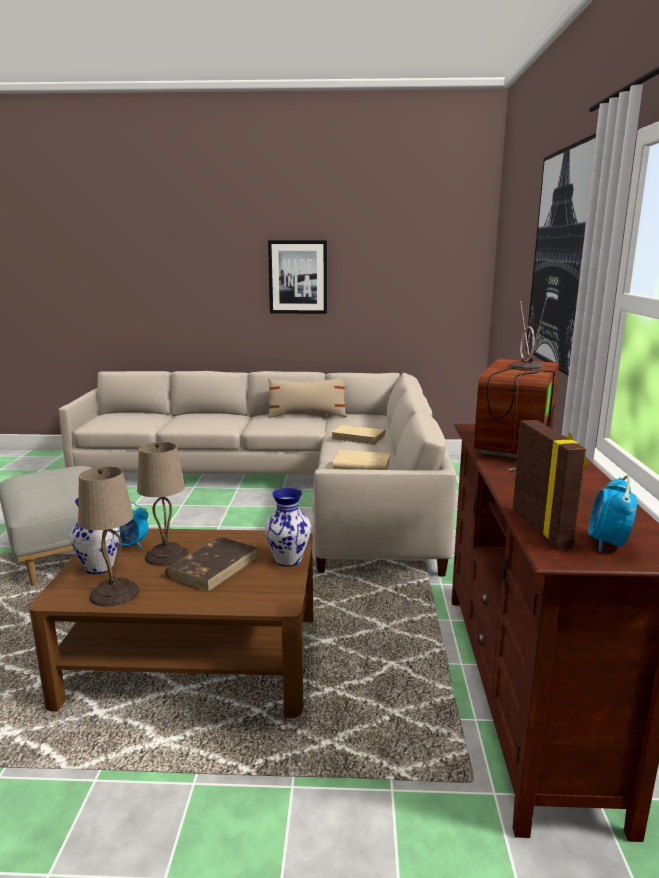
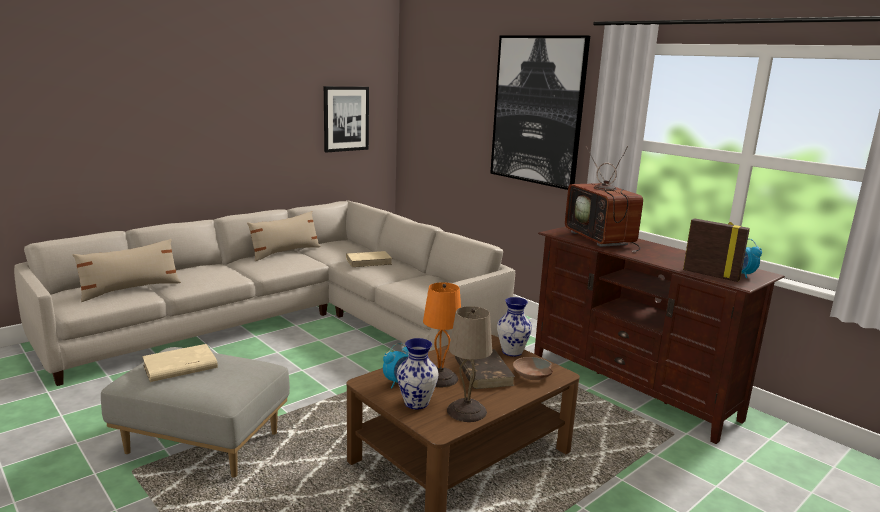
camera: 45 degrees left, 0 degrees up
(144, 420) = (130, 289): none -> beige pillow
(166, 555) = (439, 378): beige table lamp -> orange table lamp
(250, 590) = (532, 375): none -> brown bowl
(298, 277) = (245, 118): picture -> picture (346, 119)
(361, 465) = (417, 281): beige book -> beige book (179, 367)

